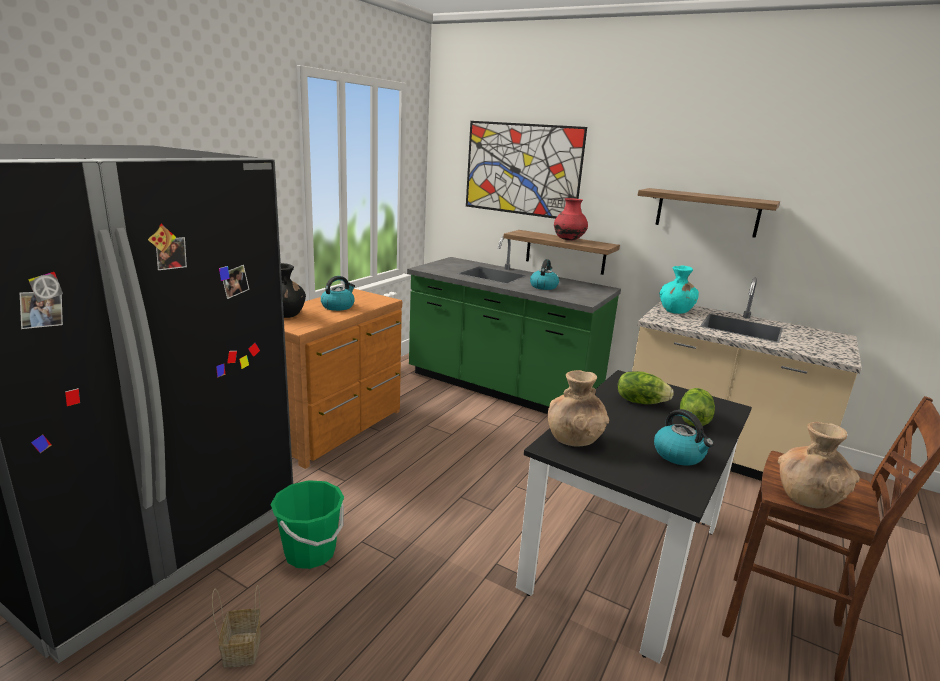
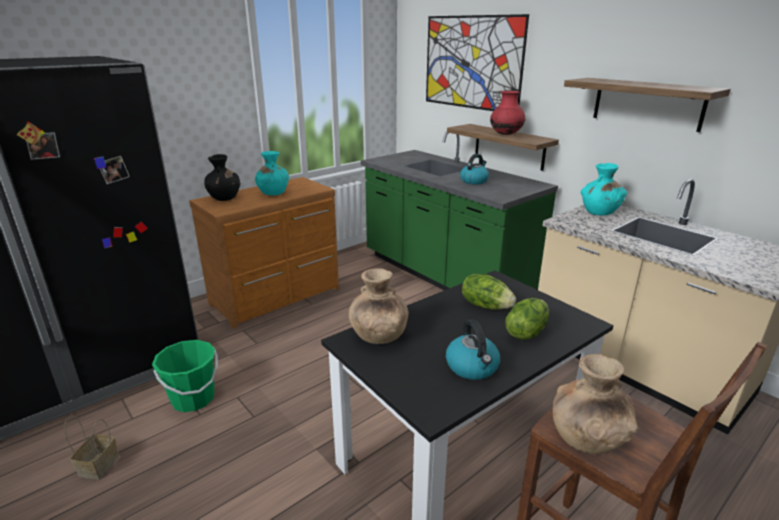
camera: 20 degrees right, 5 degrees up
(338, 306) = (273, 193): kettle -> turquoise vase

